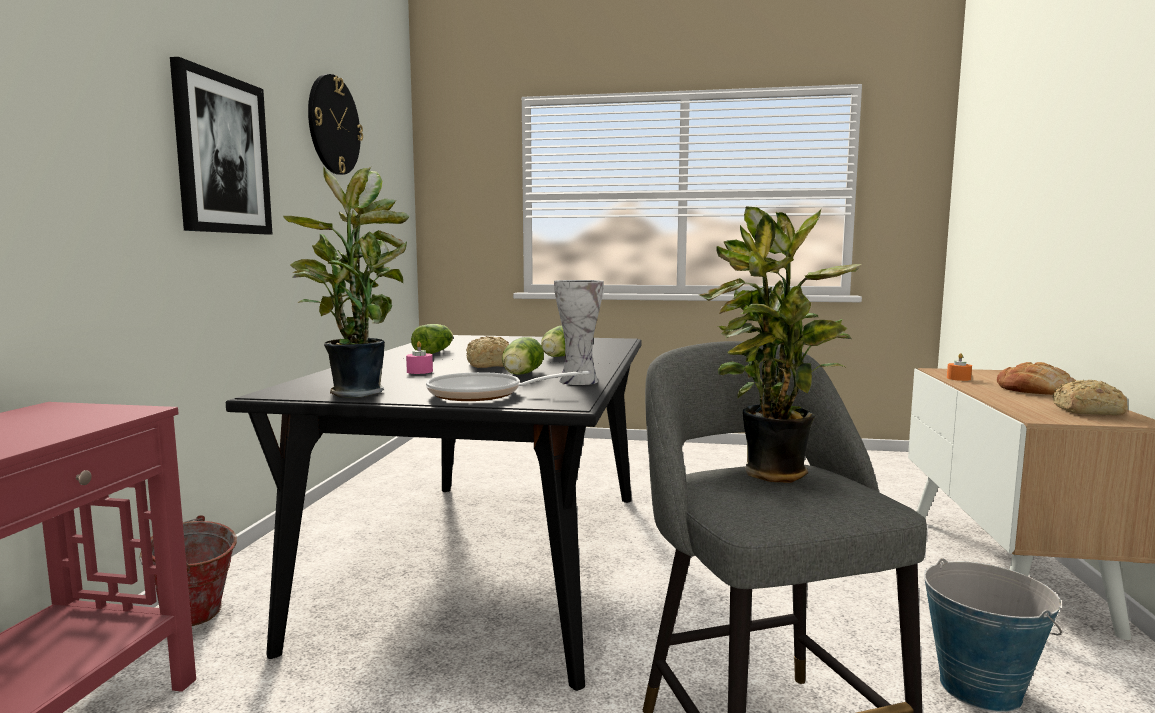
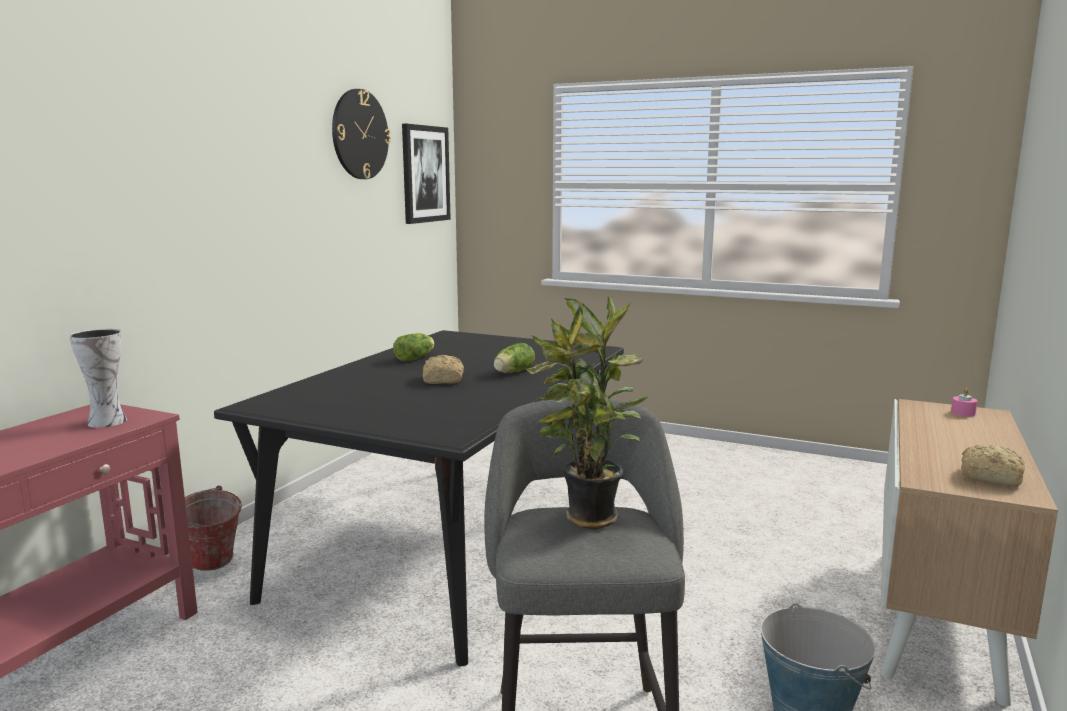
camera: 15 degrees right, 5 degrees up
(222, 154) = (246, 186): picture -> picture (425, 174)
(356, 392) = (309, 409): potted plant -> none
(419, 371) = (379, 385): pink candle -> pink candle (963, 413)
(483, 394) = (399, 420): frying pan -> none
(520, 374) = (455, 396): lettuce -> none
(577, 381) = (492, 408): vase -> vase (106, 421)
(958, 378) = (919, 418): orange candle -> none
(1035, 390) = (980, 442): bread -> none

